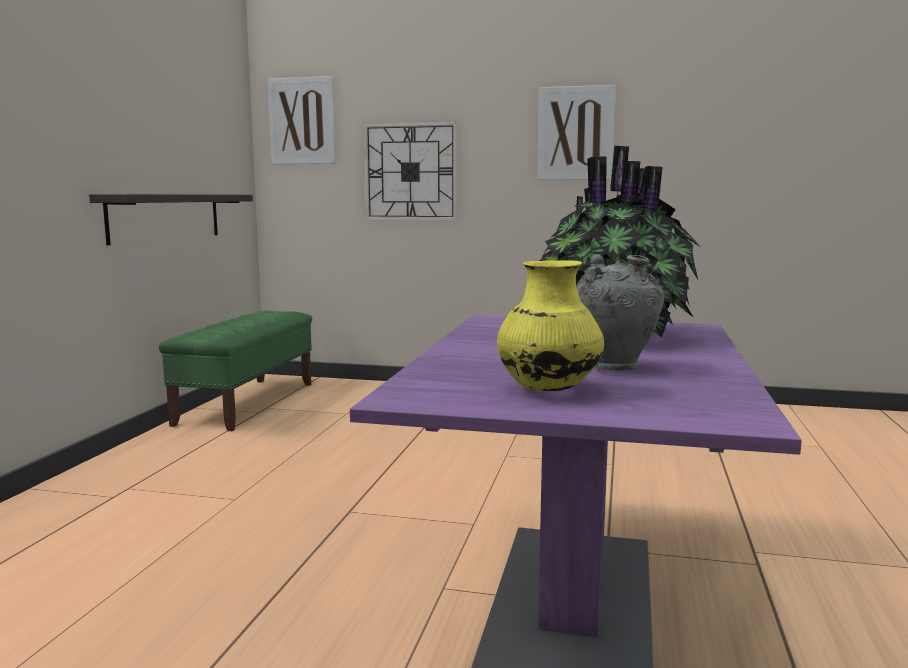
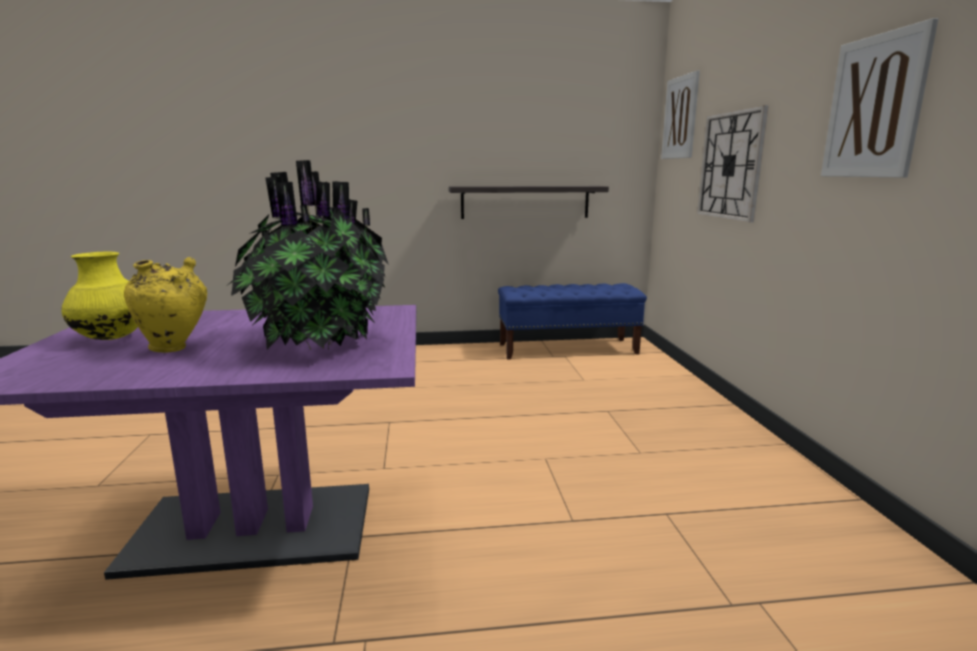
camera: 70 degrees right, 5 degrees up
(247, 403) = (568, 349): green bench -> blue bench
(614, 368) = (174, 348): grey vase -> yellow vase

